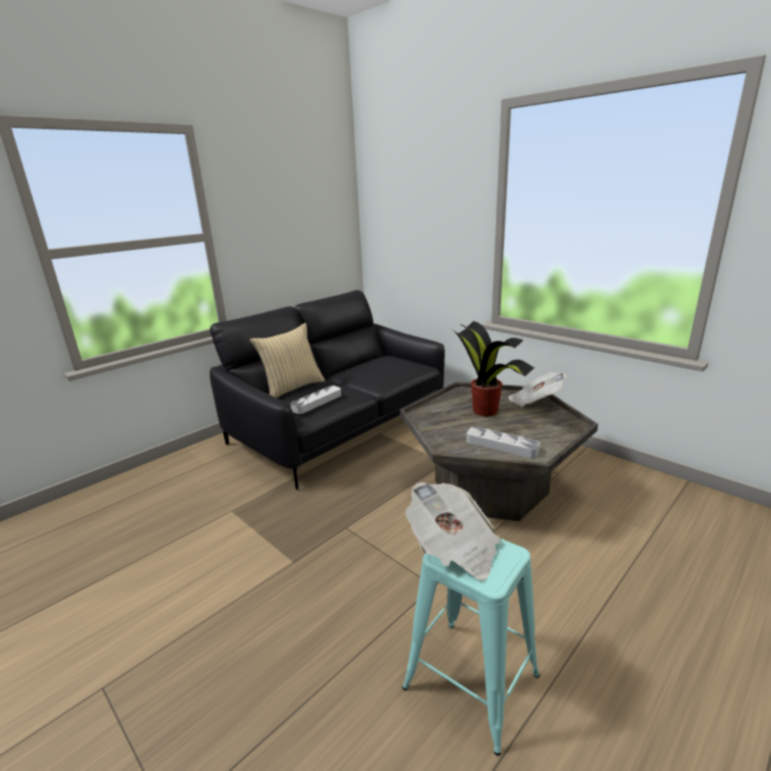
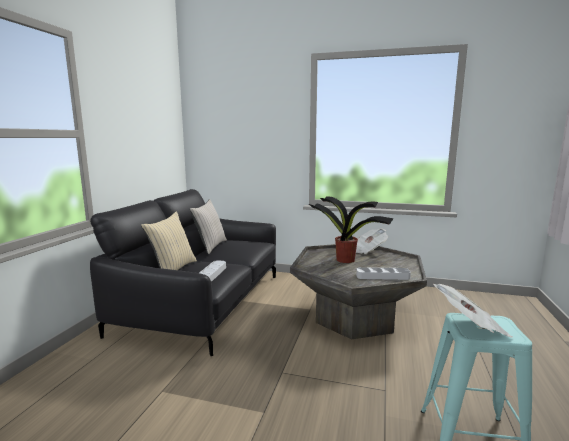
camera: 30 degrees left, 10 degrees down
(358, 364) = (210, 246): none -> beige pillow

